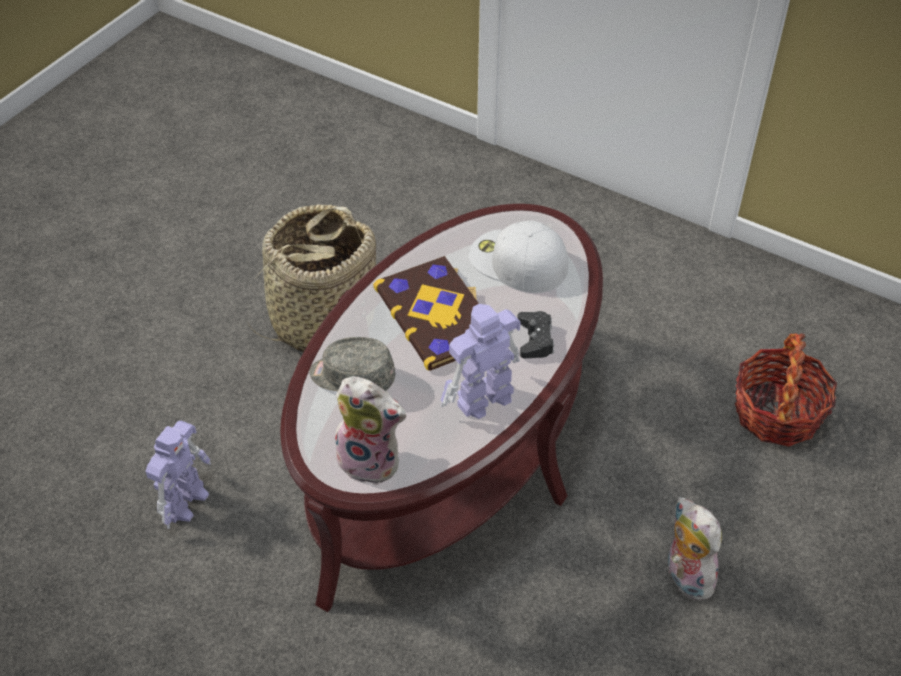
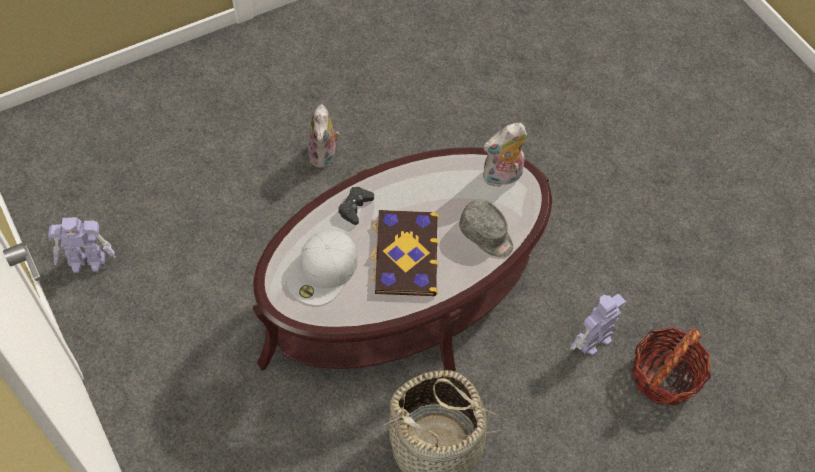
camera: 155 degrees left, 10 degrees up
(372, 460) = (501, 178): plush toy -> plush toy turned 75 degrees counterclockwise
(482, 398) = (414, 184): toy robot -> toy robot (88, 261)
(517, 261) = (323, 271): white cap -> white cap turned 60 degrees clockwise
(777, 413) = (185, 215): basket -> basket (664, 376)

